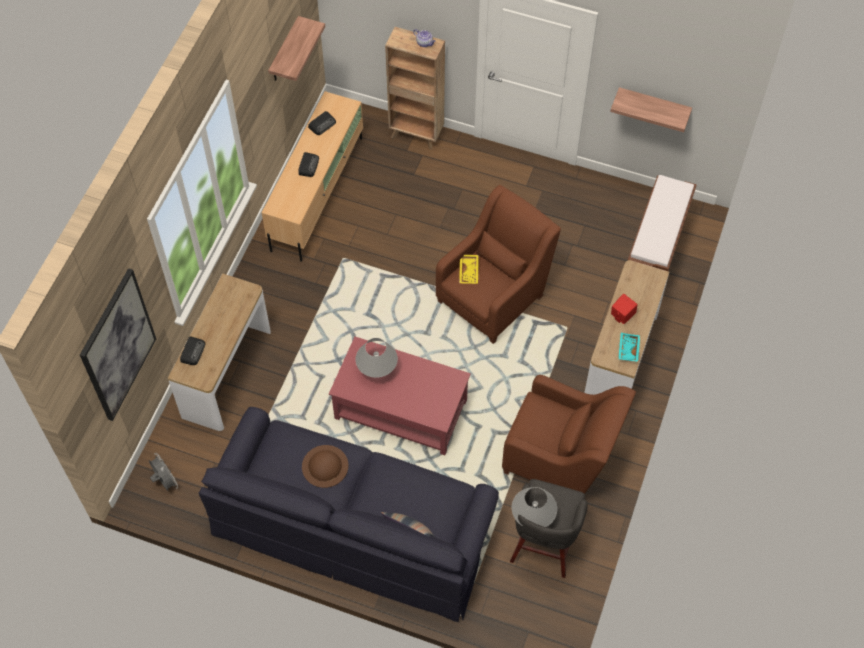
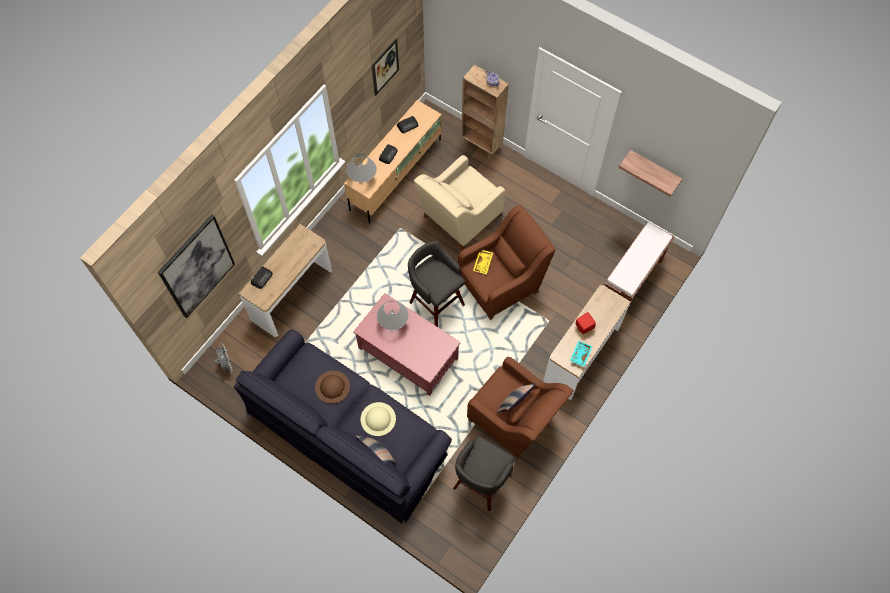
camera: 15 degrees right, 5 degrees up
(284, 51) = (385, 67): shelf -> picture
(396, 491) = (378, 419): none -> beige hat
(415, 229) = (459, 218): none -> beige armchair
(417, 338) = (435, 302): none -> grey stool
(532, 518) = (469, 466): grey table lamp -> grey table lamp (362, 178)
(561, 432) = (514, 403): none -> pillow

